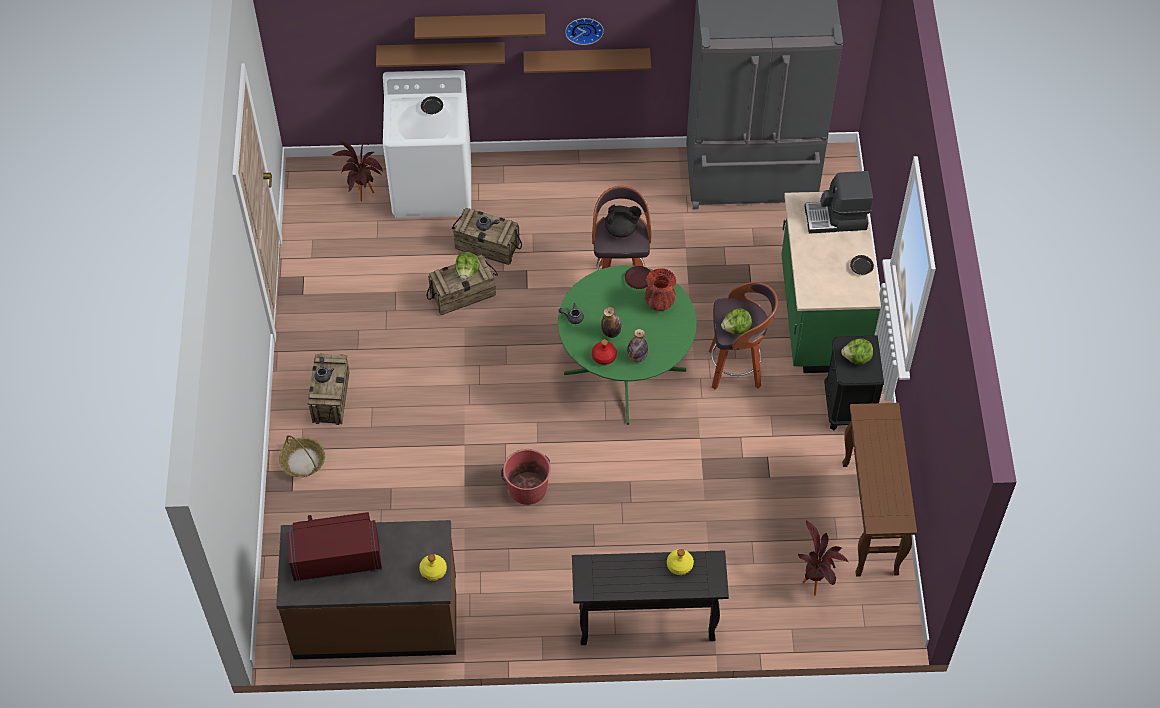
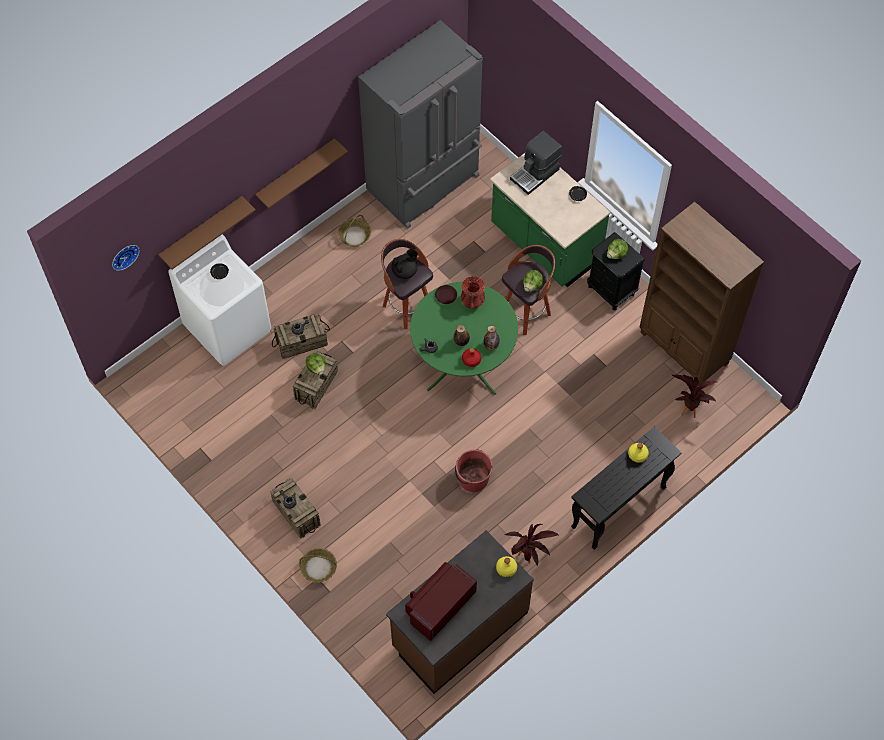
camera: 40 degrees left, 5 degrees up
(363, 198) = (189, 367): potted plant -> potted plant (528, 559)
(480, 25) = (225, 194): brown shelf -> none
(584, 29) = (291, 152): wall clock -> wall clock (124, 256)
(633, 181) = (354, 236): none -> basket
(870, 519) = (684, 349): brown console table -> brown bookcase

